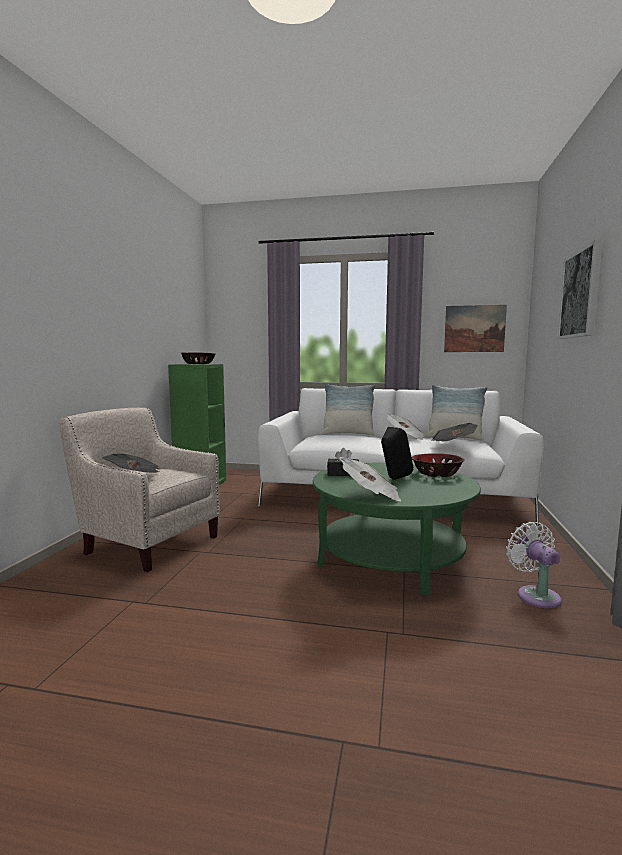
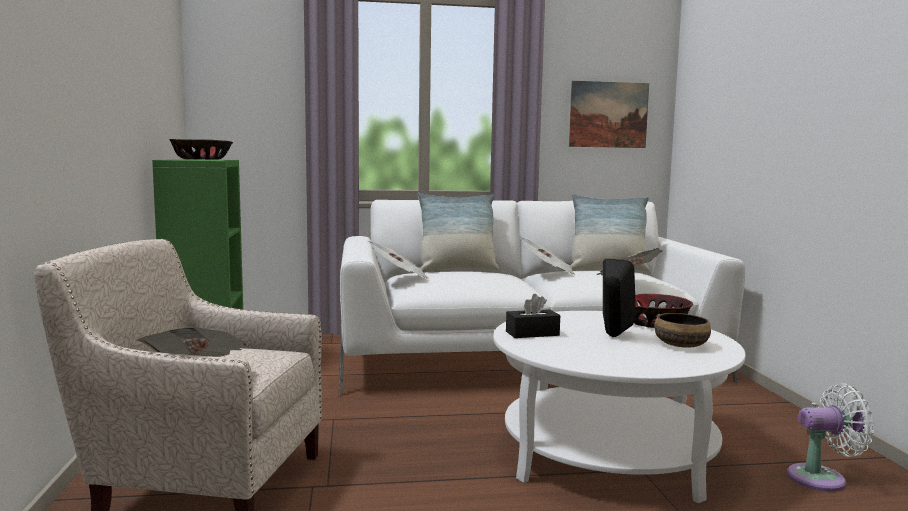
camera: 20 degrees left, 0 degrees up
(371, 495) = (621, 364): newspaper -> newspaper (399, 276)
(391, 557) = (608, 452): green coffee table -> white coffee table
(433, 487) = (680, 345): none -> bowl
(535, 595) = (822, 478): white fan -> white fan turned 120 degrees clockwise
(581, 294) = (801, 75): picture -> none

